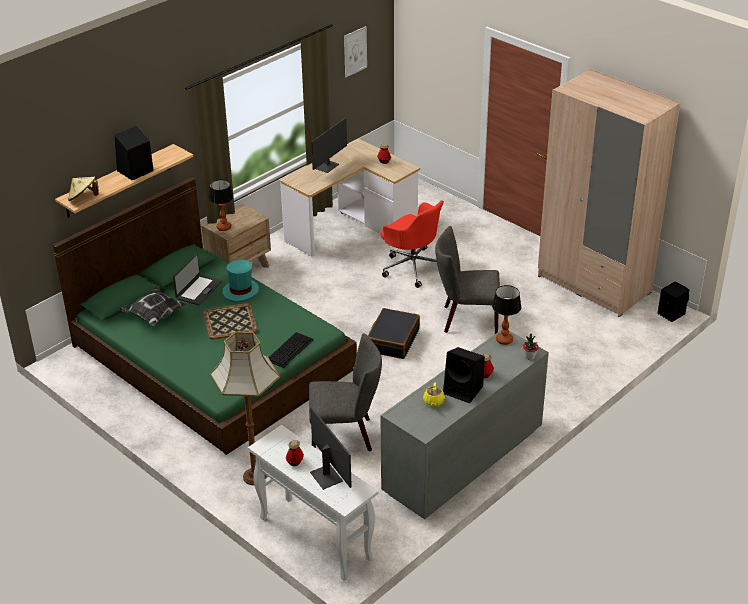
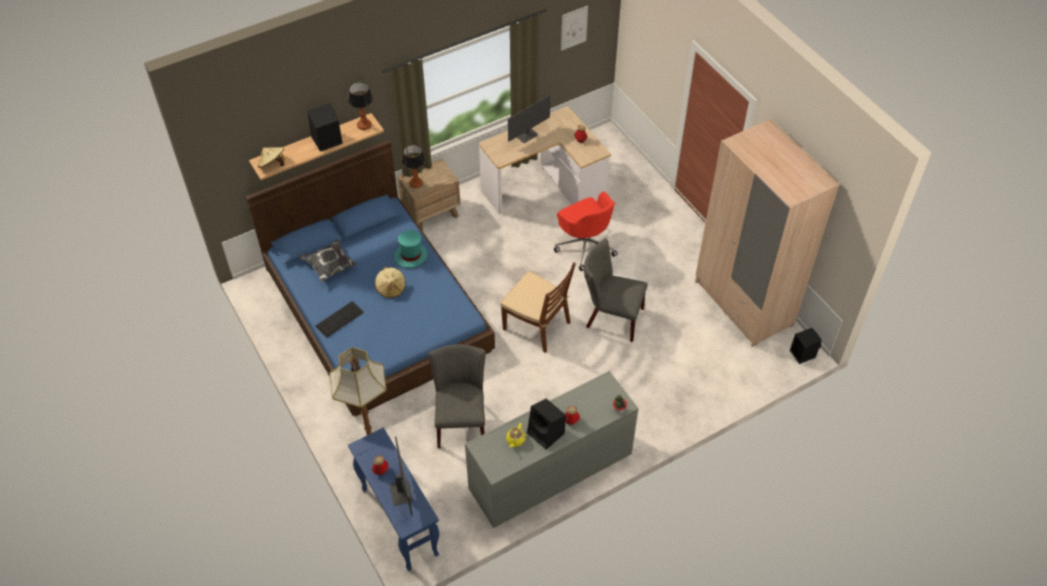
camera: 15 degrees right, 15 degrees up
(198, 290) = (375, 246): laptop -> none
(212, 357) = (377, 308): green bed -> blue bed
(230, 321) = (391, 288): tray -> beige hat
(290, 349) = (431, 331): keyboard -> keyboard (339, 319)
(314, 538) = (399, 521): white console table -> blue console table
(346, 435) = (461, 420): grey chair -> grey chair turned 105 degrees counterclockwise
(393, 340) = (537, 326): black suitcase -> brown chair
(504, 339) = (604, 384): table lamp -> table lamp (364, 125)

